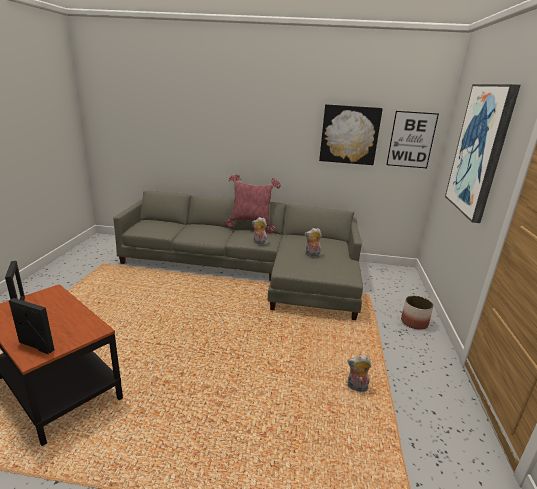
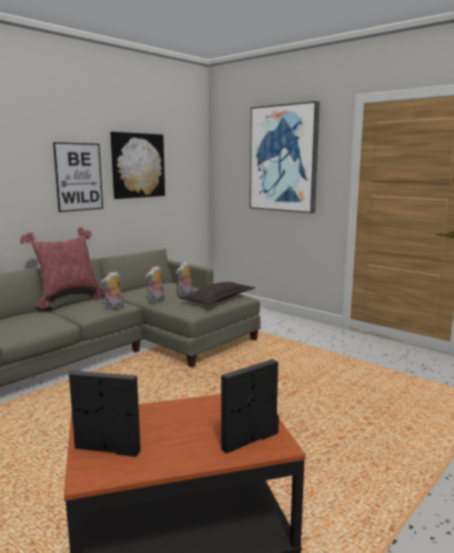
camera: 55 degrees left, 10 degrees down
(326, 269) = (218, 299): none -> pillow
(356, 388) = (342, 369): plush toy -> plush toy (156, 301)
(411, 140) = (187, 166): picture -> picture (79, 177)
(414, 322) = (284, 323): planter -> none

